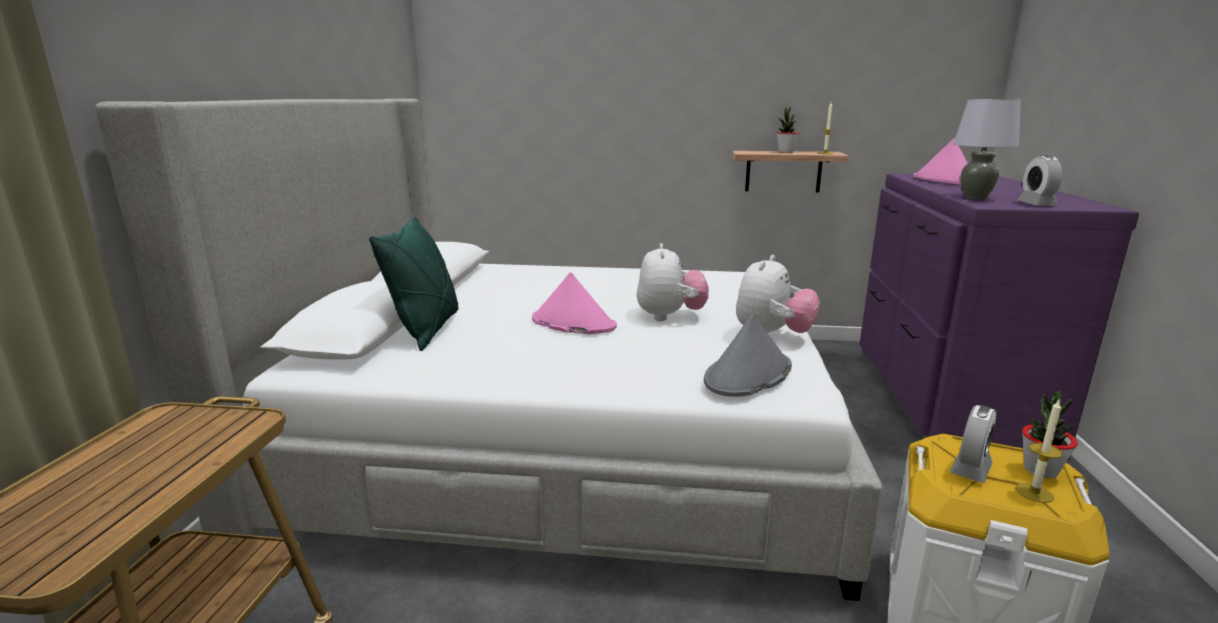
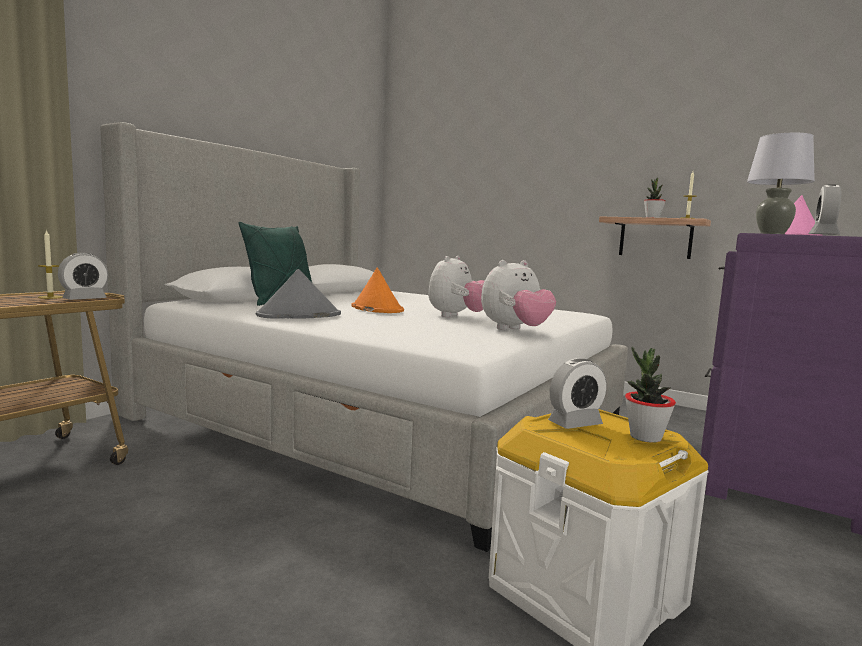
camera: 25 degrees right, 10 degrees down
(225, 432) = (84, 299): none -> alarm clock
(572, 323) = (376, 309): pink hat -> orange hat
(748, 375) = (441, 335): grey hat -> grey hat (298, 315)
(1034, 493) = (608, 443): candle -> candle (50, 297)

